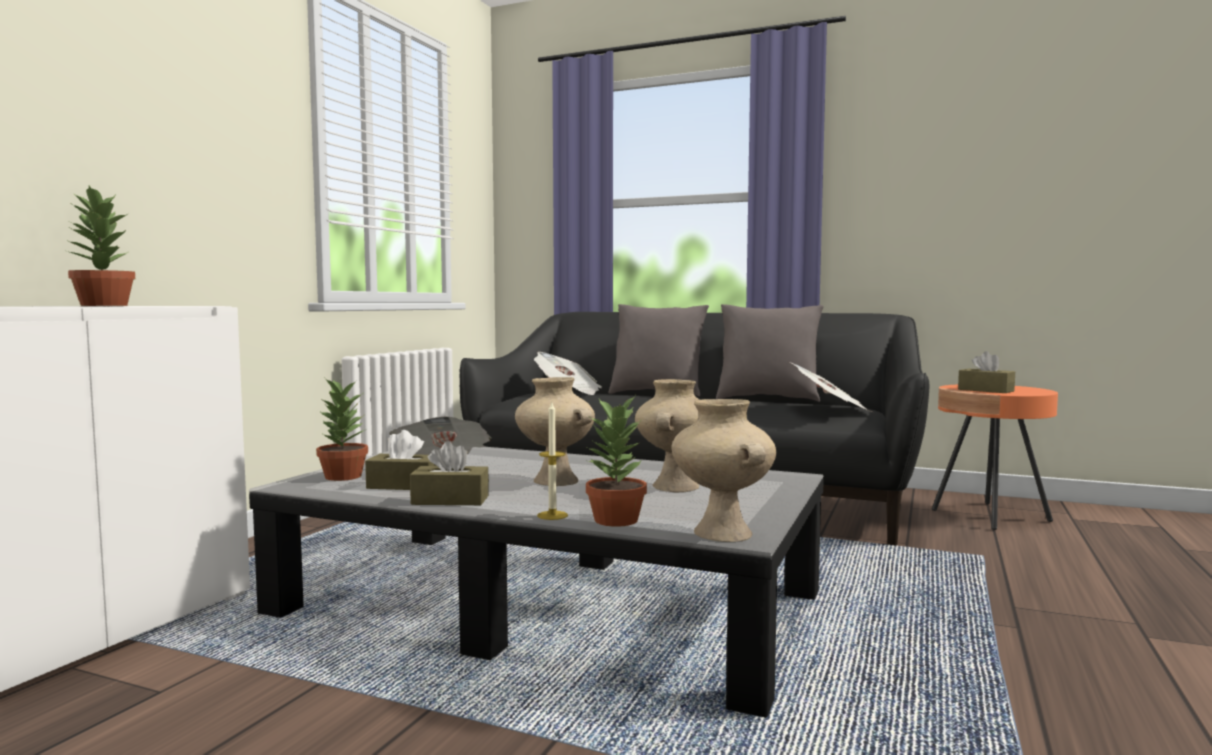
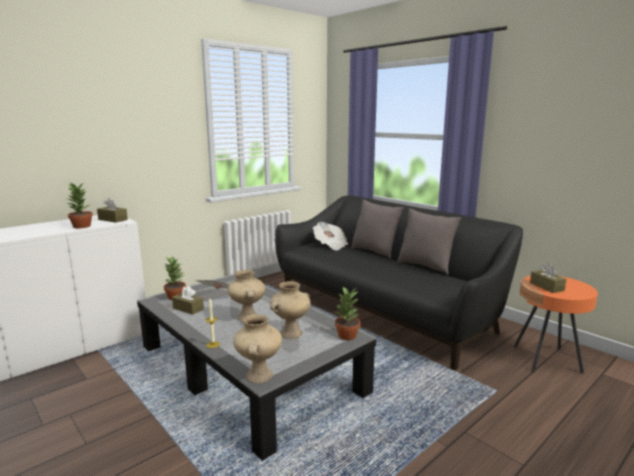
camera: 25 degrees right, 10 degrees up
(450, 500) = (191, 324): brown tissue box -> brown tissue box (113, 219)
(617, 520) = (231, 354): potted plant -> potted plant (347, 336)
(830, 409) = (438, 285): newspaper -> none

